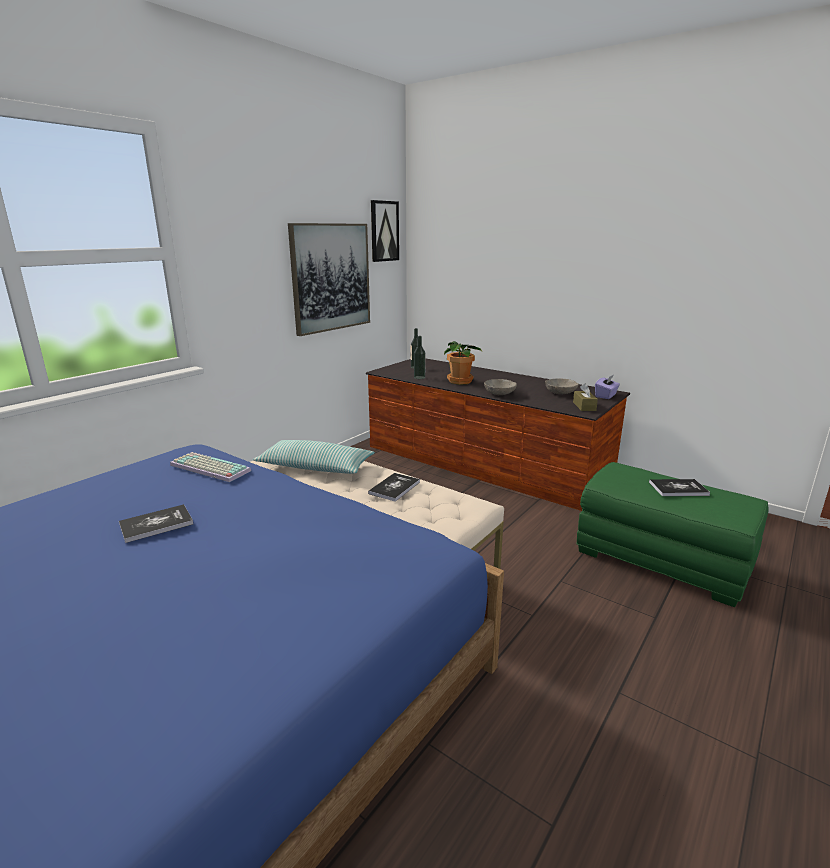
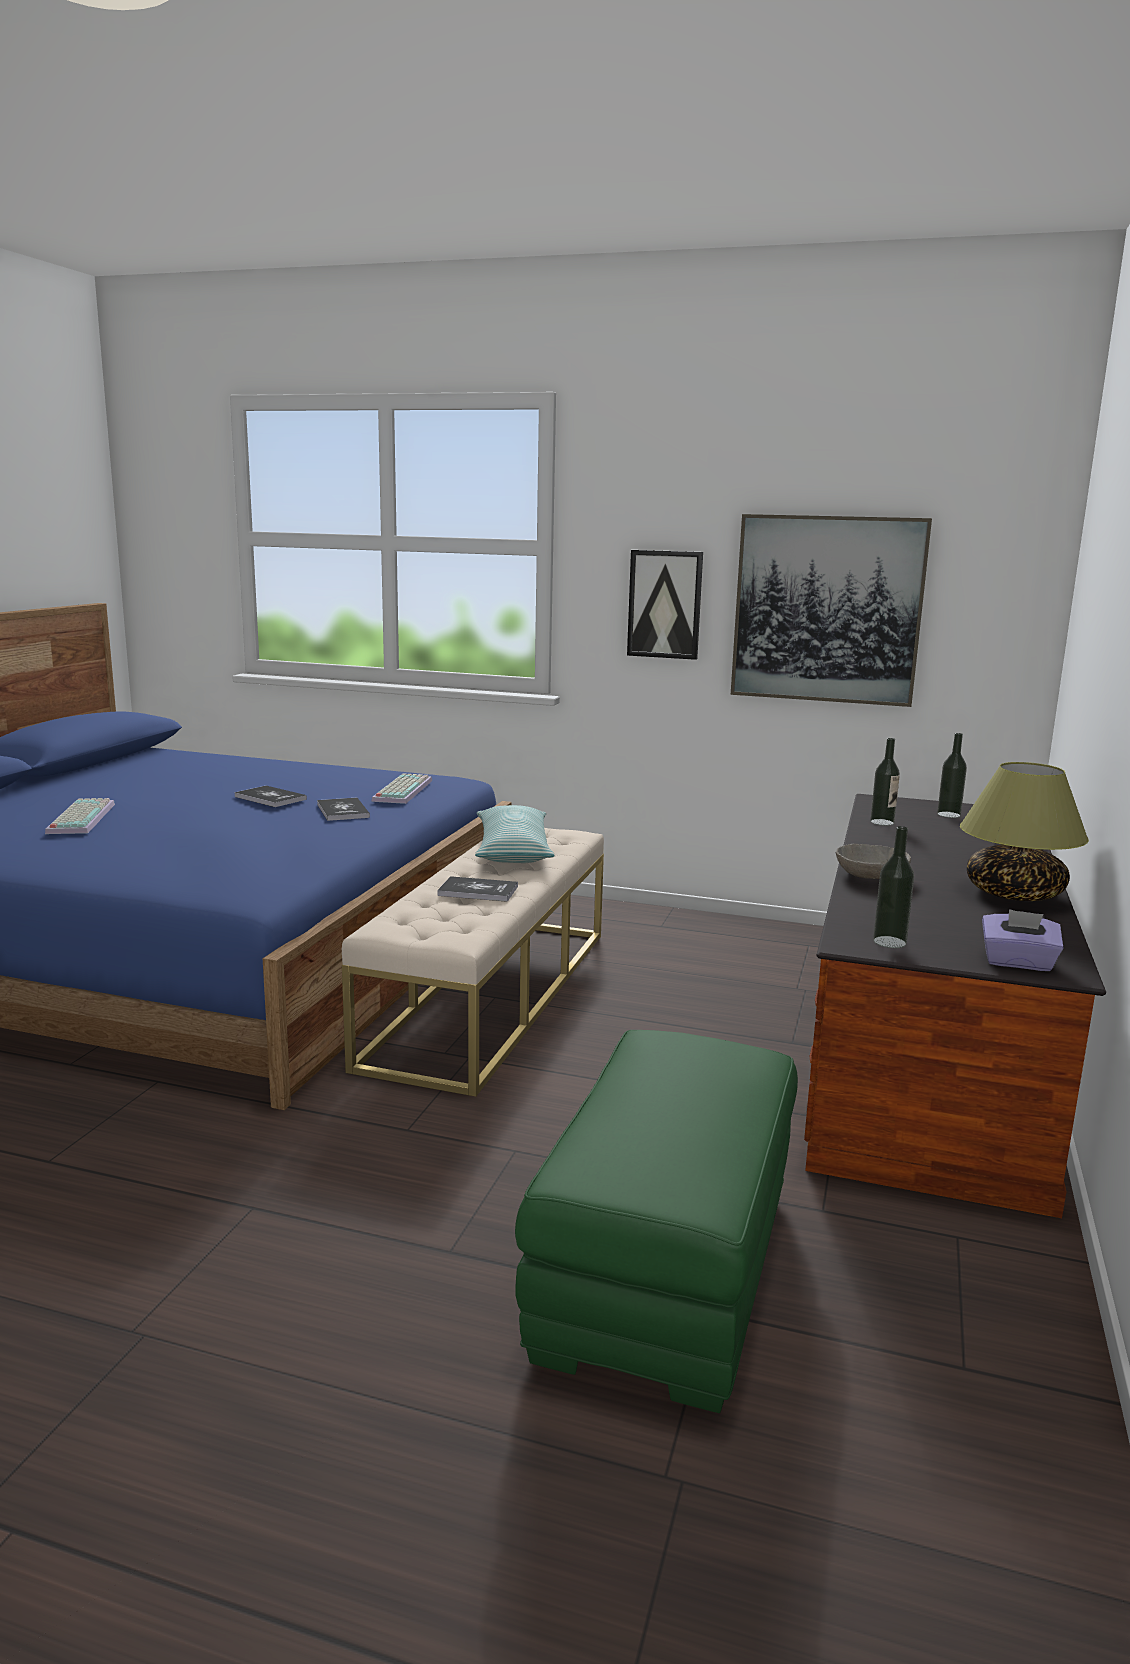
camera: 70 degrees right, 5 degrees down
(100, 650) = (79, 818): none -> keyboard
(384, 231) = (996, 534): picture -> picture (665, 604)
(460, 381) = (908, 847): potted plant -> none
(529, 381) = (1013, 894): none -> table lamp
(560, 393) = (963, 921): grey bowl -> none
(584, 406) = (889, 942): brown tissue box -> bottle
(678, 489) = (677, 1109): book -> book (343, 811)

